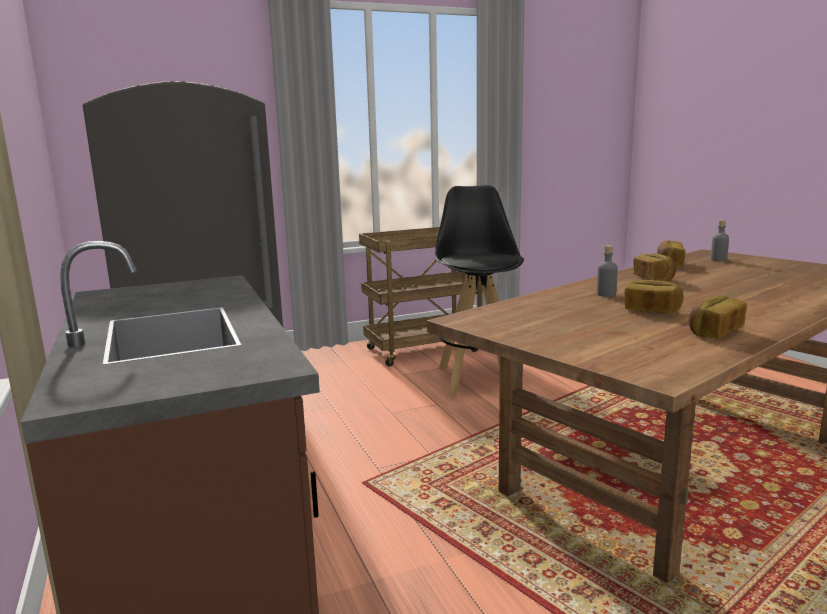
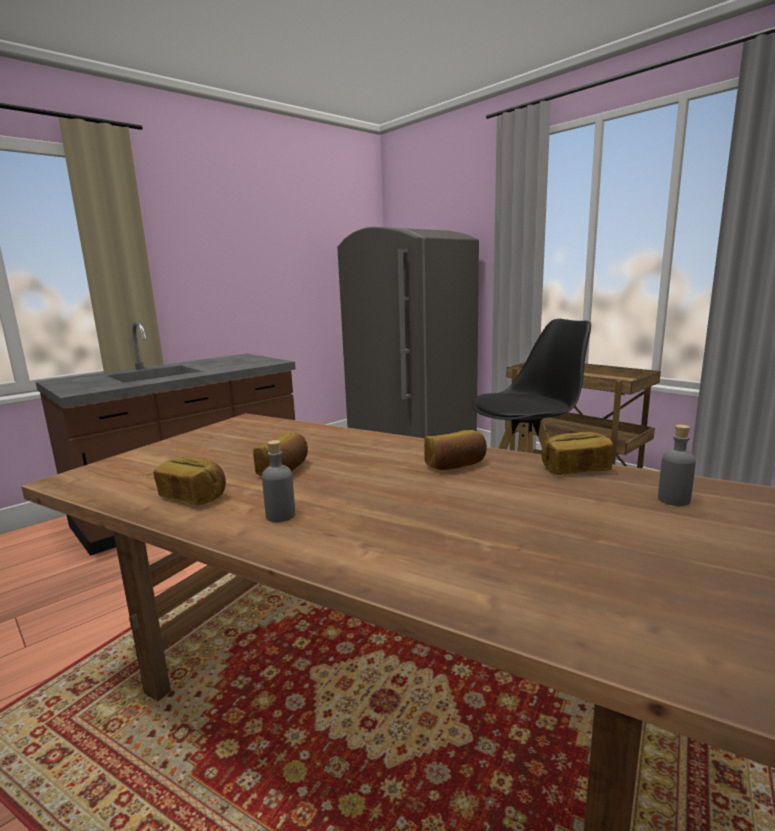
camera: 70 degrees right, 0 degrees up
(606, 294) = (352, 450): grey bottle -> grey bottle (280, 515)

